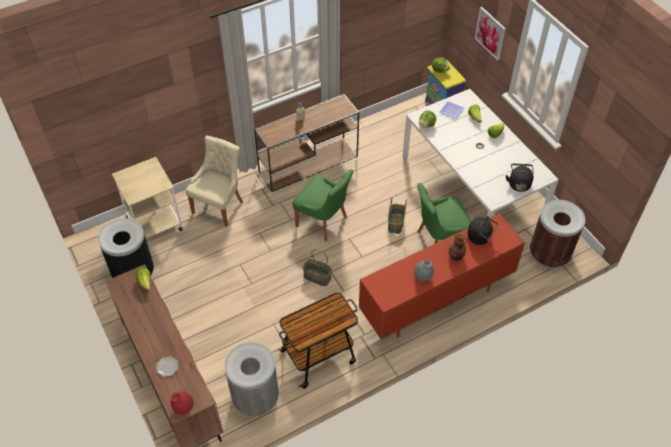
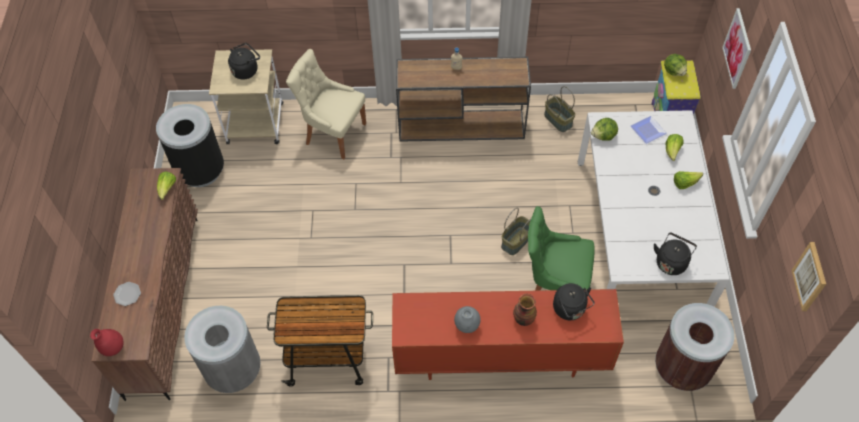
camera: 30 degrees right, 5 degrees up
(146, 178) = (246, 70): none -> black kettle
(219, 206) = (333, 133): beige chair -> beige chair turned 120 degrees counterclockwise
(317, 277) = (386, 264): basket -> basket (558, 120)
(323, 222) = (434, 201): green chair -> none
(625, 143) = (810, 277): none -> picture

